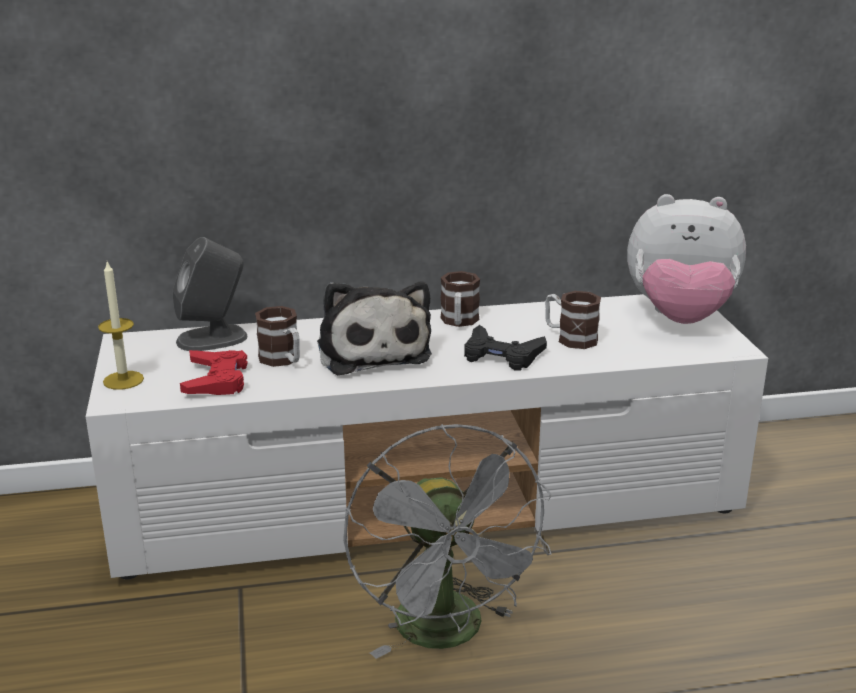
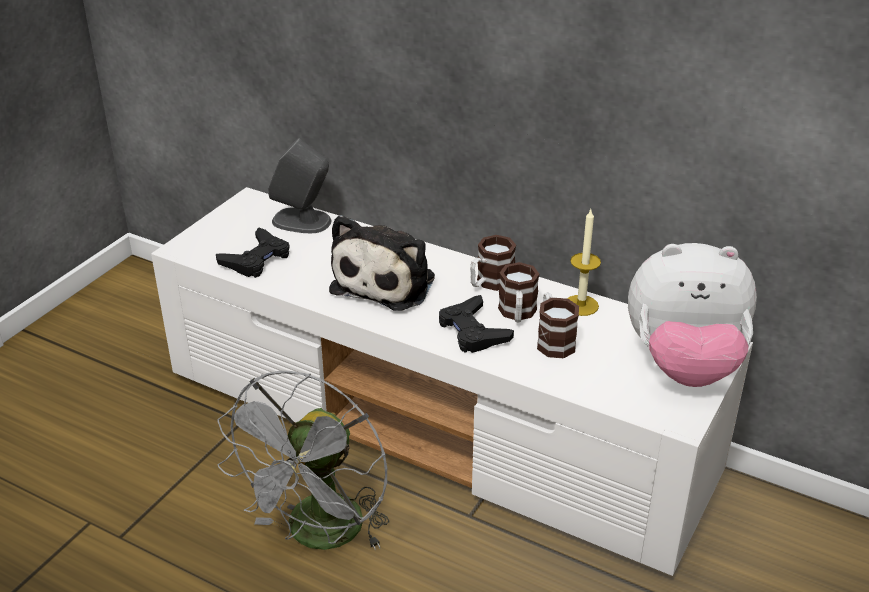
camera: 40 degrees right, 10 degrees up
(123, 380) = (205, 233): candle -> candle (581, 305)
(216, 380) = (256, 259): red game controller -> black game controller
(283, 360) = (318, 262): mug -> mug (517, 314)
(680, 318) = (684, 365): plush toy -> plush toy turned 45 degrees counterclockwise

